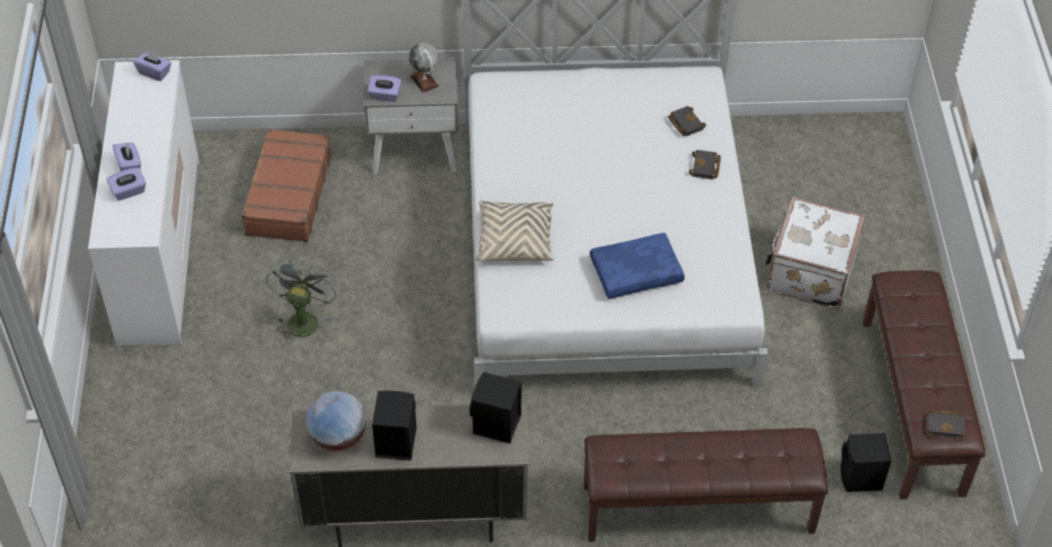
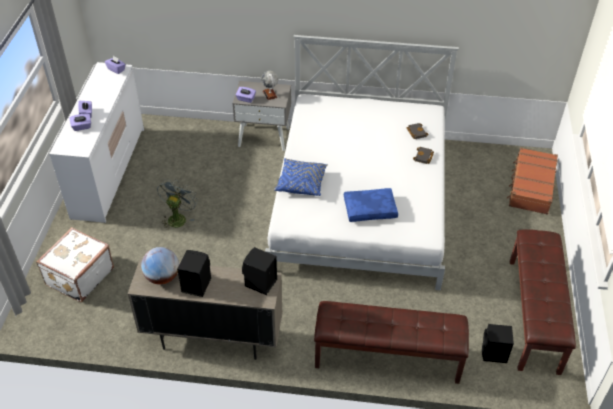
camera: 10 degrees right, 5 degrees down
(288, 195) = (187, 152): brown suitcase -> brown suitcase (530, 187)
(514, 240) = (301, 183): beige pillow -> blue pillow
(809, 272) = (481, 229): white suitcase -> white suitcase (79, 276)
(946, 426) = (551, 325): black book -> none

